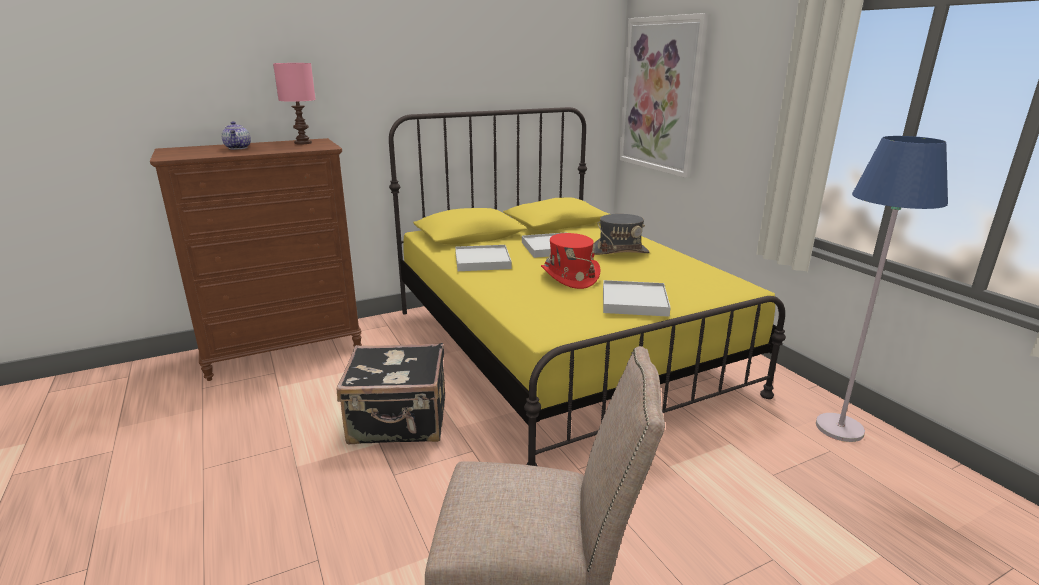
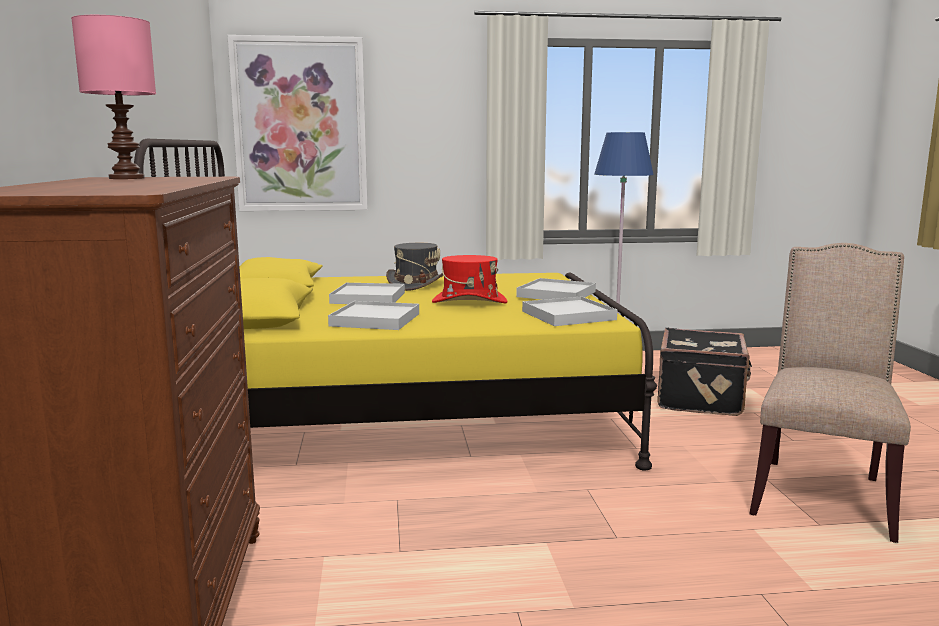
camera: 70 degrees left, 10 degrees down
(238, 148) = (97, 184): teapot -> none
(399, 421) = (503, 524): black suitcase -> black suitcase (702, 399)
(551, 316) = (568, 315): none -> white tray

